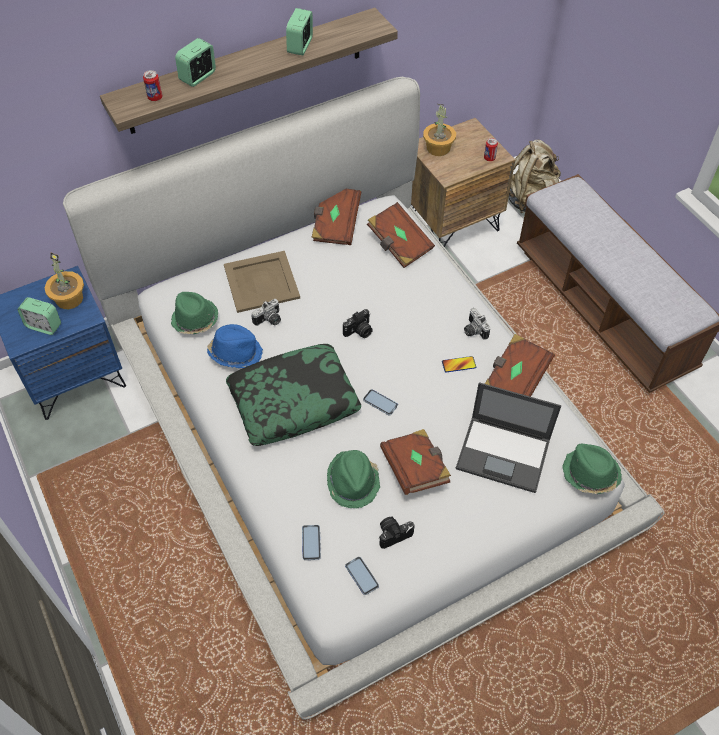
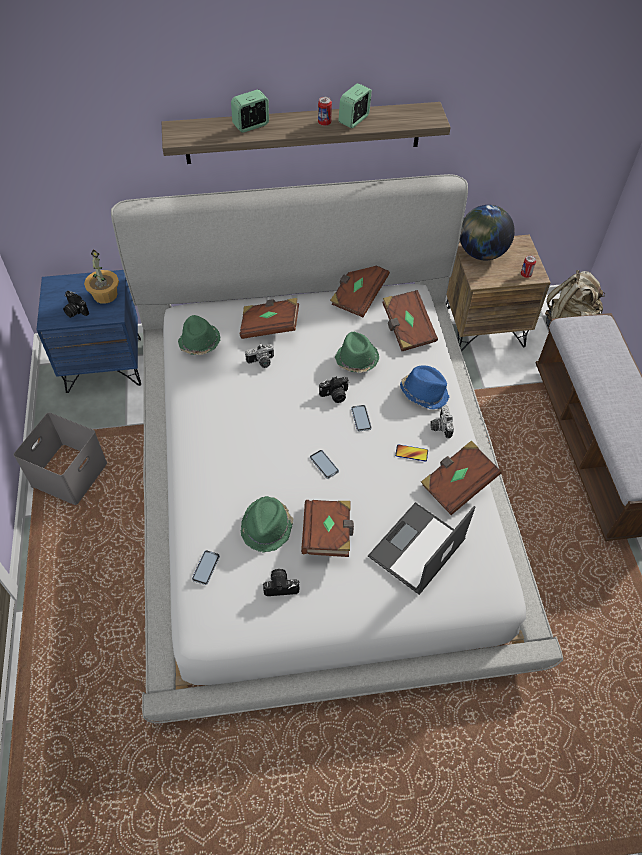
camera: 20 degrees right, 0 degrees up
(44, 326) = (75, 311): alarm clock -> camera
(90, 503) = (69, 473): none -> grey storage box
(155, 97) = (205, 134): can -> can (324, 123)
(235, 353) = (219, 381): blue hat -> blue hat (424, 393)
(260, 281) = (270, 326): beige tray -> brown book
(294, 401) = (249, 438): pillow -> none
(362, 576) = (235, 613): phone -> phone (361, 418)
(438, 148) = (481, 253): potted plant -> globe
(504, 454) = (416, 549): laptop -> laptop turned 90 degrees clockwise
(590, 474) = (490, 596): green hat -> green hat (356, 360)

